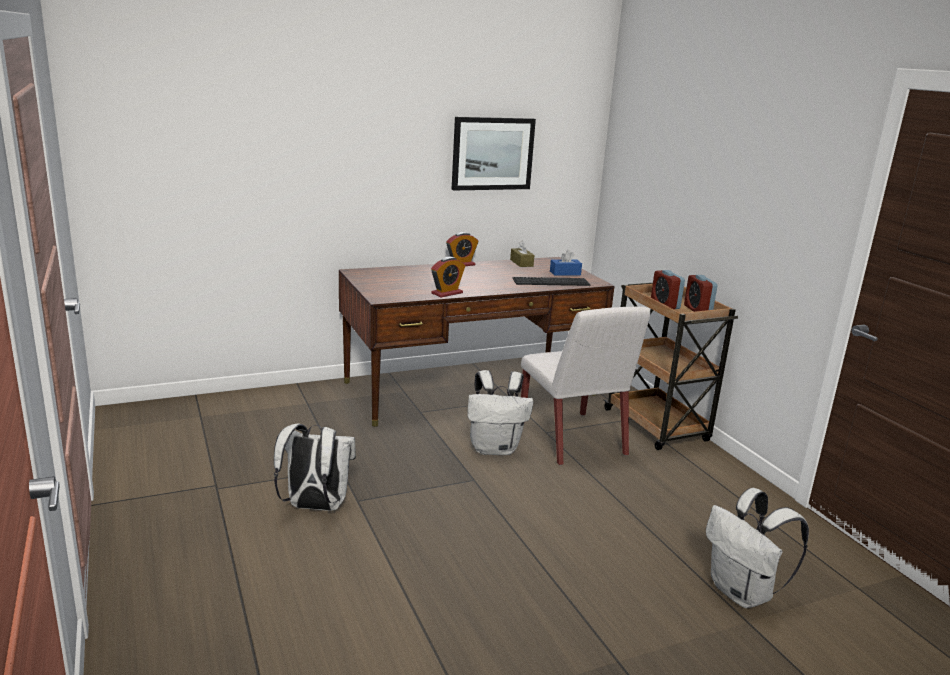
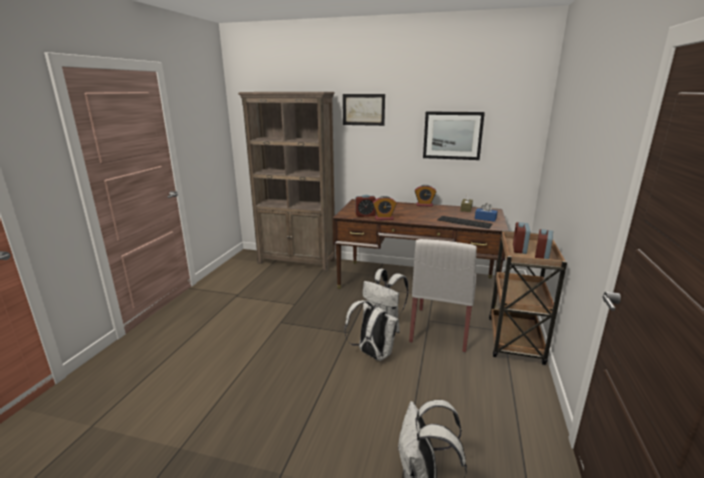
camera: 40 degrees right, 0 degrees up
(245, 403) = (297, 261): none -> brown bookcase
(314, 506) = (259, 318): white backpack -> white backpack (372, 354)
(355, 112) = (363, 109): none -> picture
(412, 292) = (365, 215): none -> alarm clock

